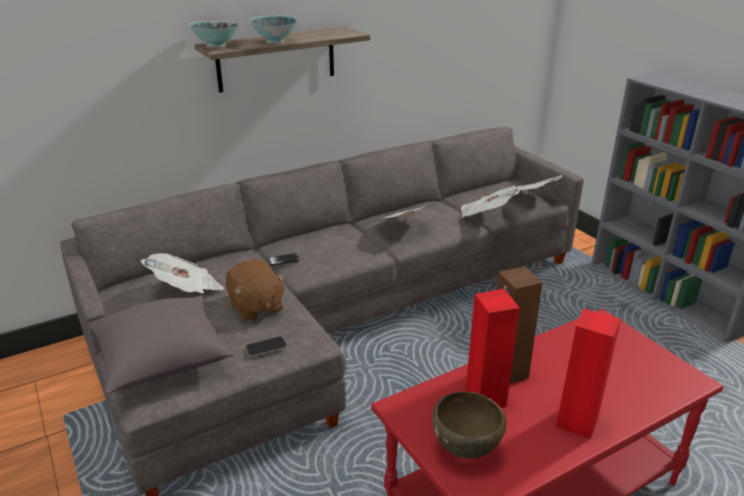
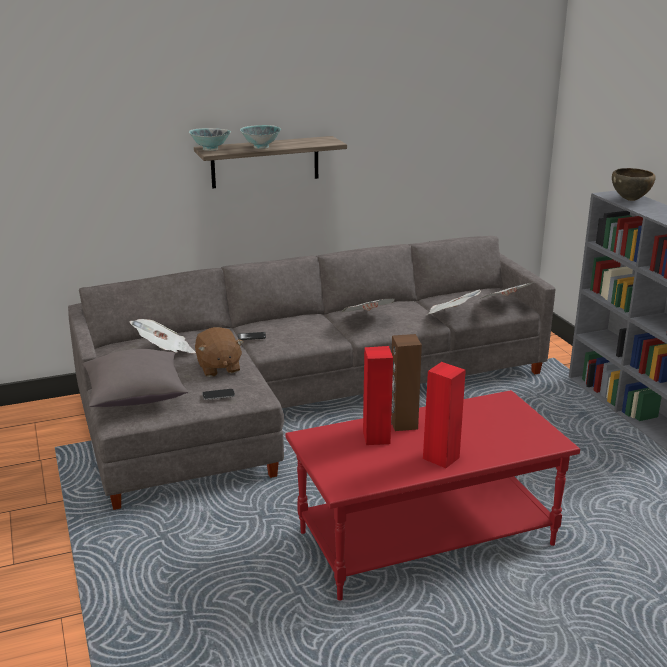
camera: 10 degrees right, 5 degrees down
(466, 449) = (345, 464): brown bowl -> brown bowl (630, 200)

